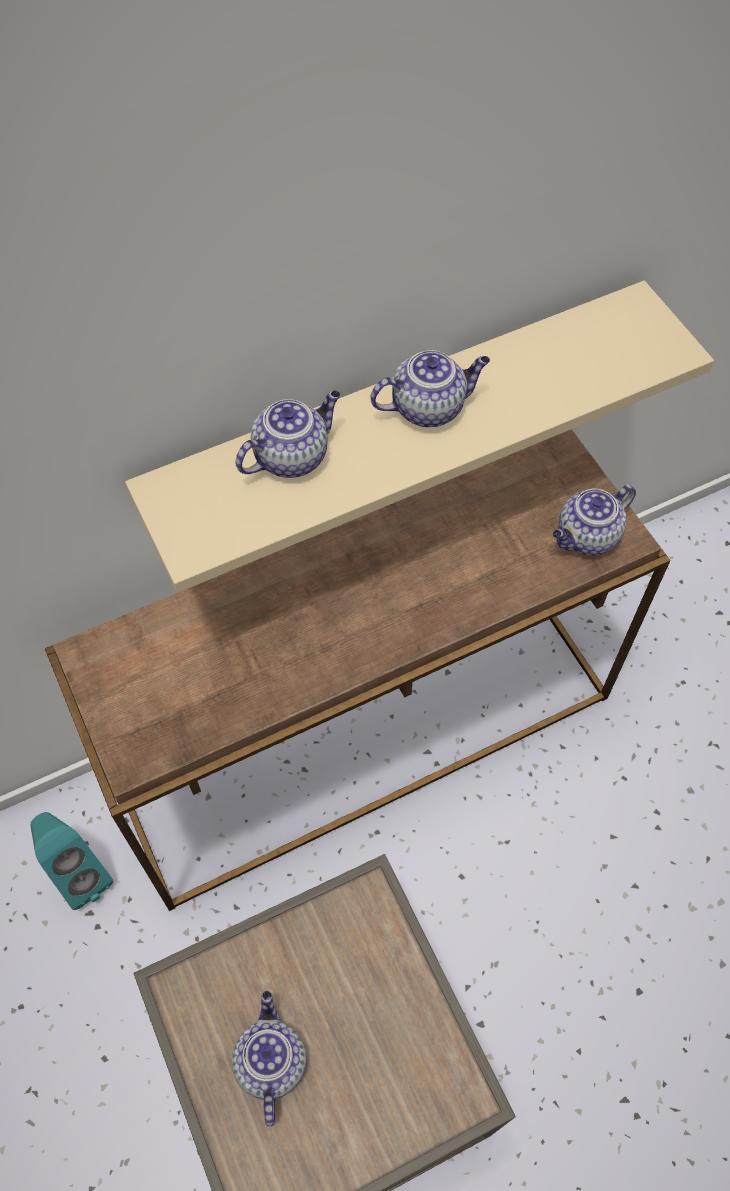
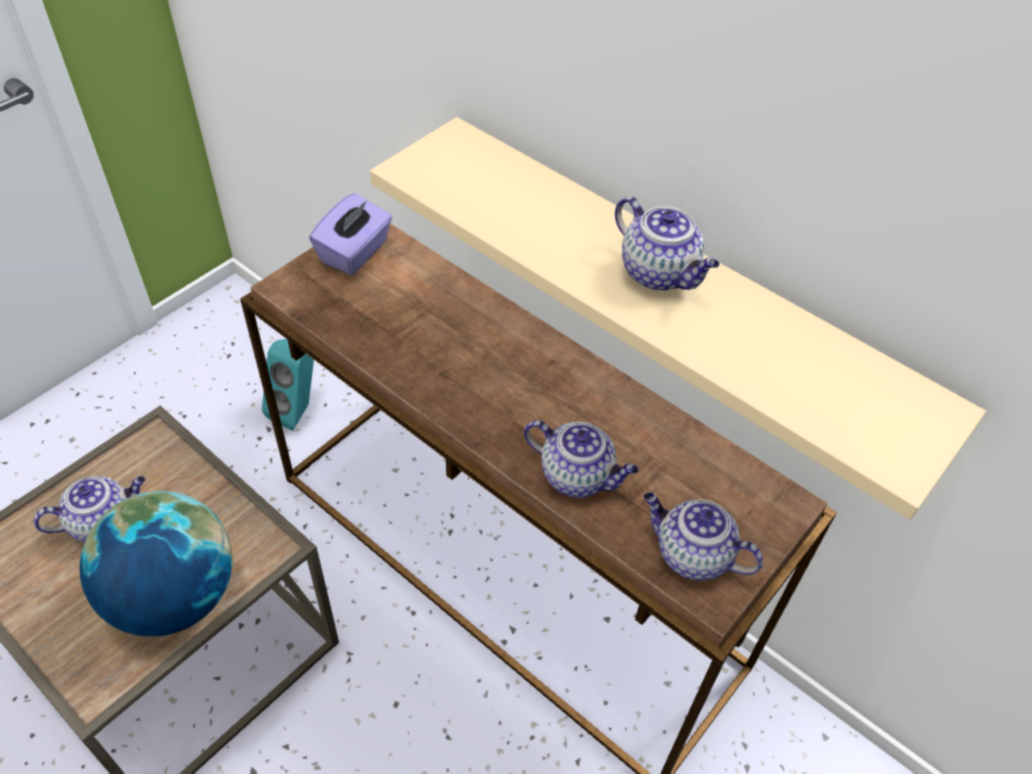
camera: 65 degrees right, 10 degrees down
(115, 677) = (355, 252): none -> purple tissue box
(292, 456) = (540, 199): teapot -> teapot (578, 476)
(390, 1002) = (174, 596): none -> globe

